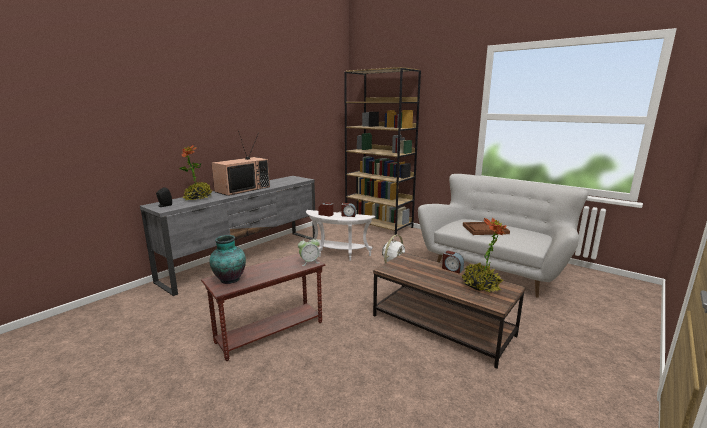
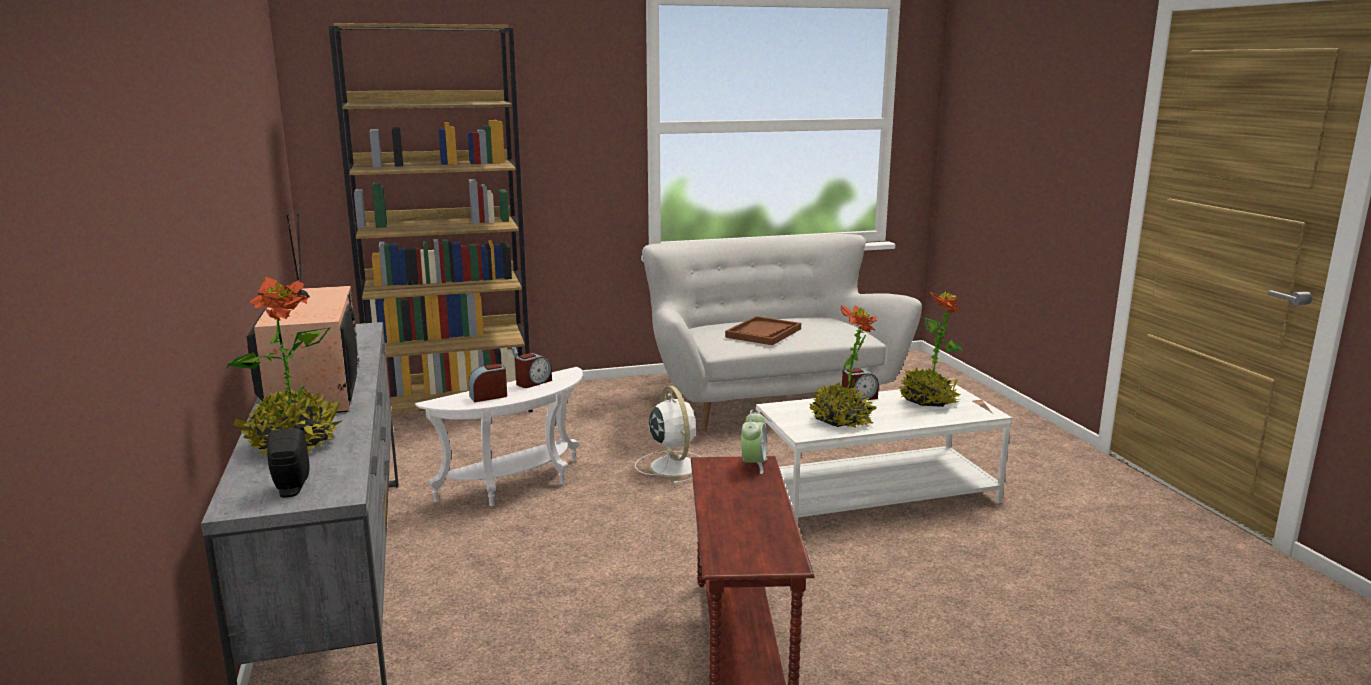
camera: 55 degrees left, 0 degrees up
(229, 280) = (748, 547): vase -> none
(415, 272) = (841, 420): none -> potted plant
(442, 325) = (876, 494): brown coffee table -> white coffee table

